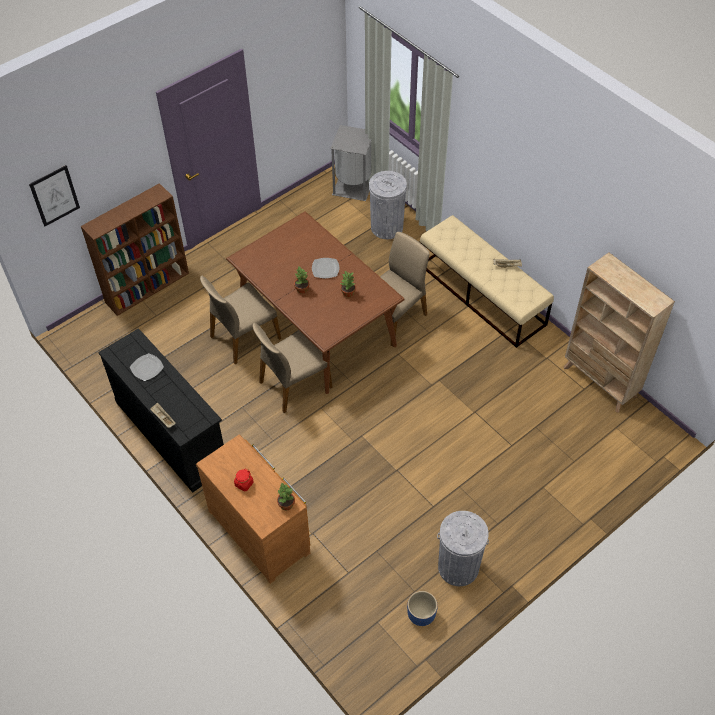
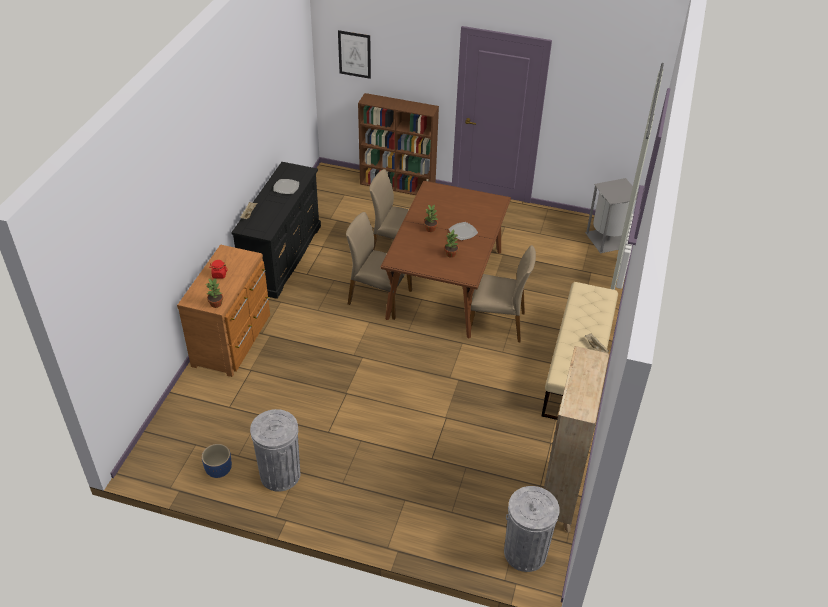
camera: 55 degrees right, 10 degrees down
(387, 227) = (586, 278): grey trash can -> grey trash can (525, 552)

